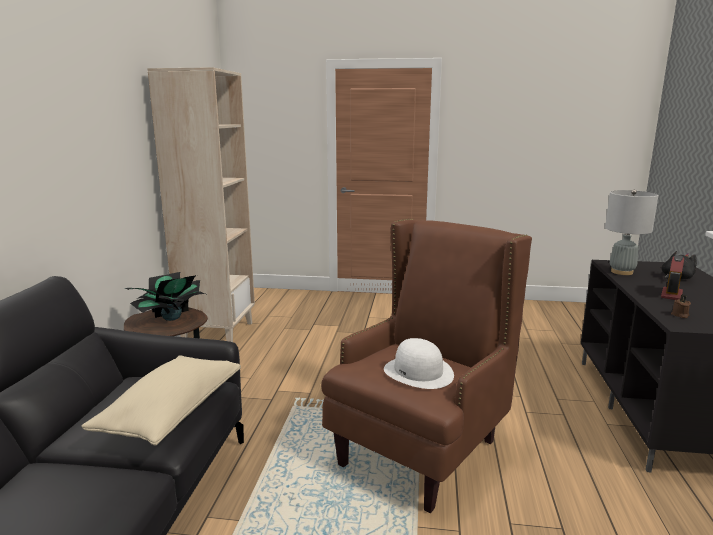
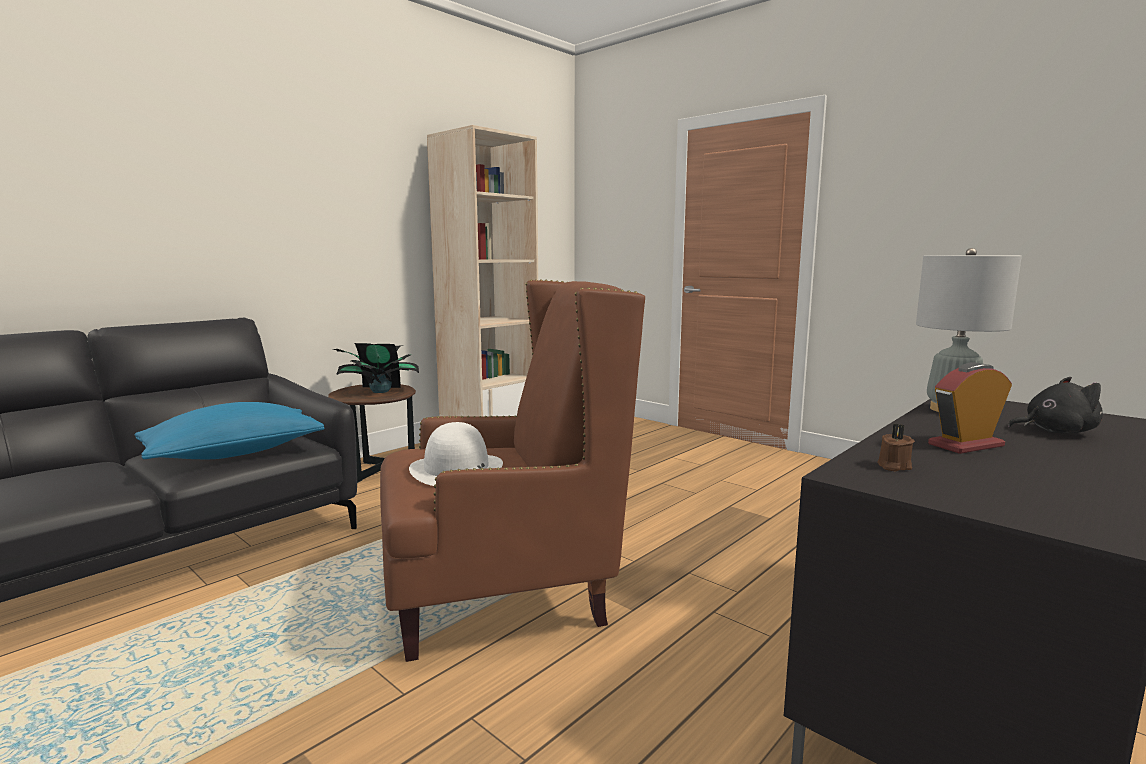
camera: 35 degrees right, 5 degrees down
(172, 413) = (234, 453): beige pillow -> blue pillow

